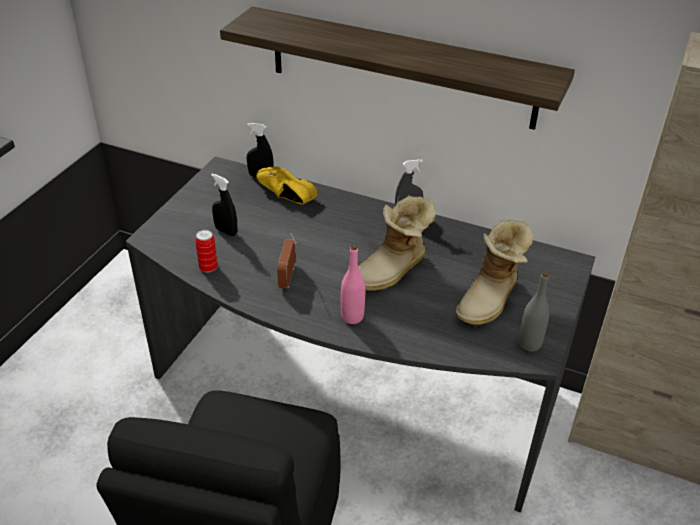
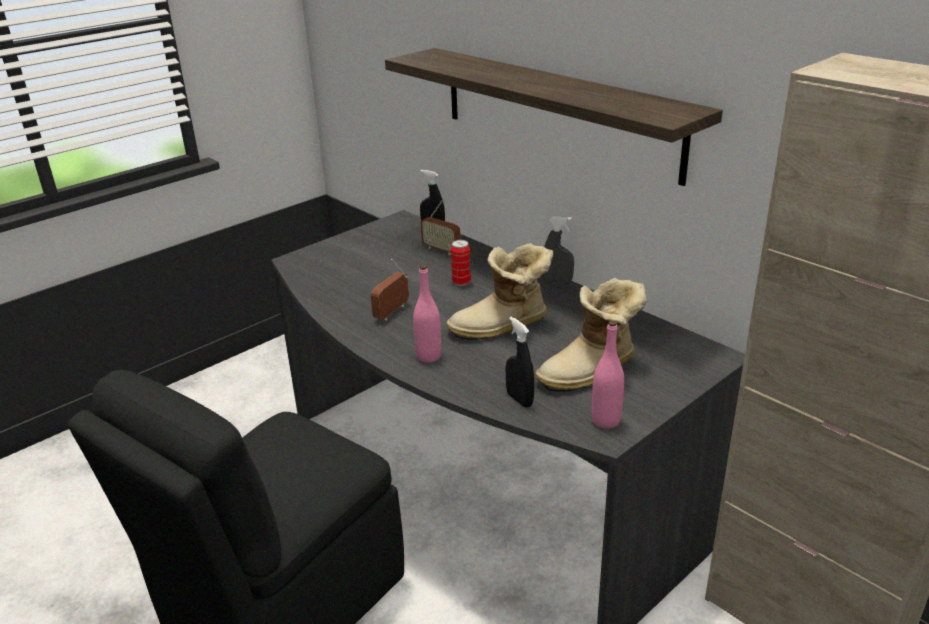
camera: 25 degrees right, 10 degrees down
(208, 267) = (325, 291): can -> can (461, 282)
(226, 231) = (365, 267): black spray bottle -> black spray bottle (519, 399)
(284, 197) = (441, 250): yellow shoe -> radio
(529, 344) = (606, 421): grey bottle -> pink bottle

